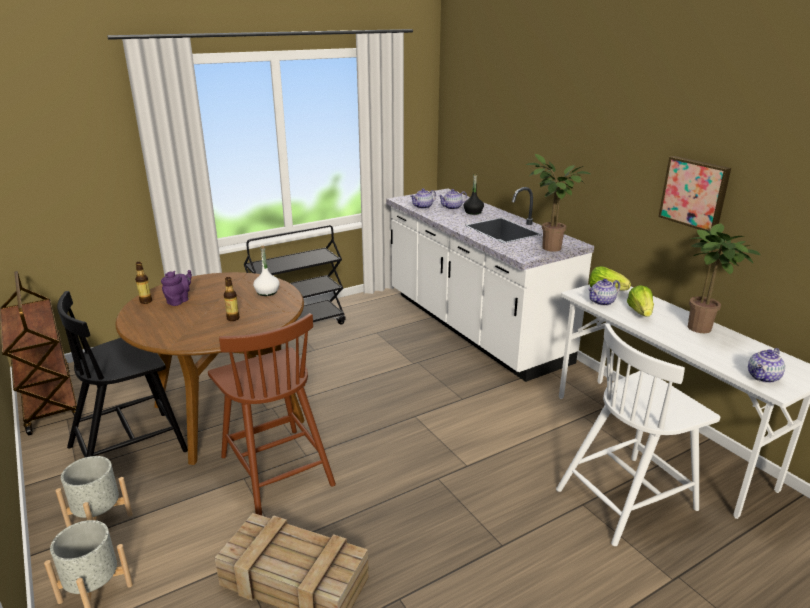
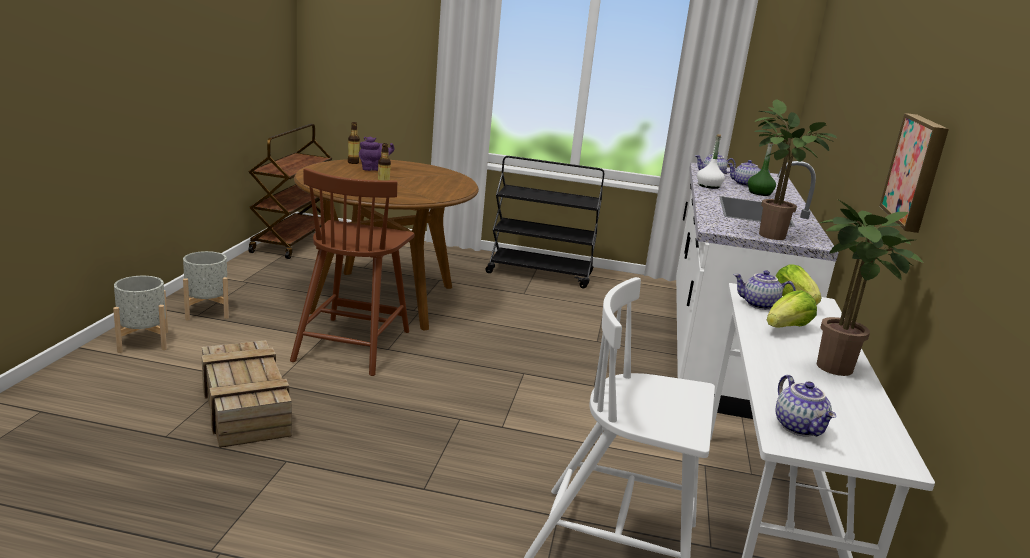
camera: 40 degrees right, 5 degrees down
(130, 448) = (289, 286): black chair -> none
(267, 292) = (445, 186): white bottle -> white bottle (709, 186)
(473, 212) = (759, 193): black bottle -> green bottle
(763, 378) = (800, 428): teapot -> teapot turned 105 degrees counterclockwise

